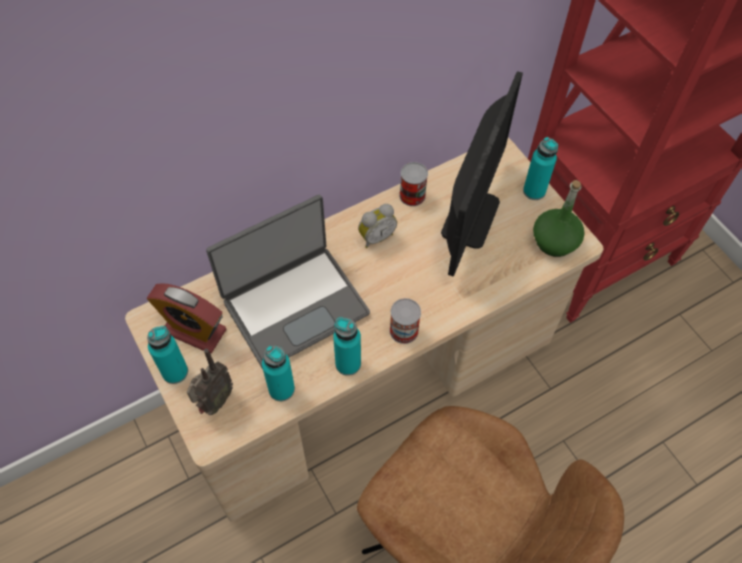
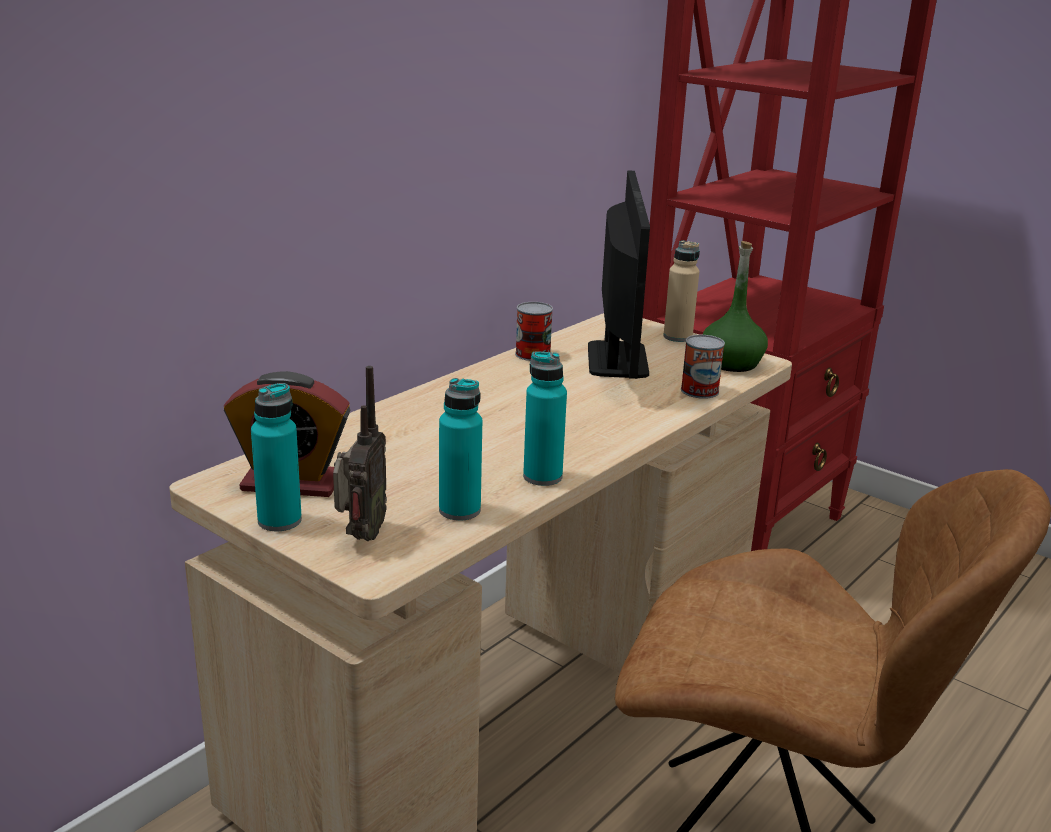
camera: 20 degrees left, 35 degrees down
(294, 305) = (432, 444): laptop -> none
(376, 237) = (508, 384): alarm clock -> none
(404, 330) = (599, 442): can -> can (699, 391)
(534, 191) = (677, 337): turquoise bottle -> beige bottle

